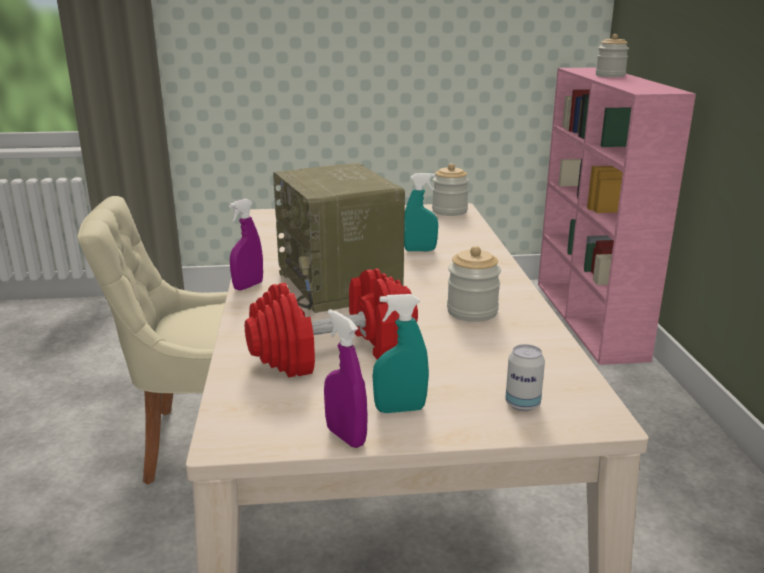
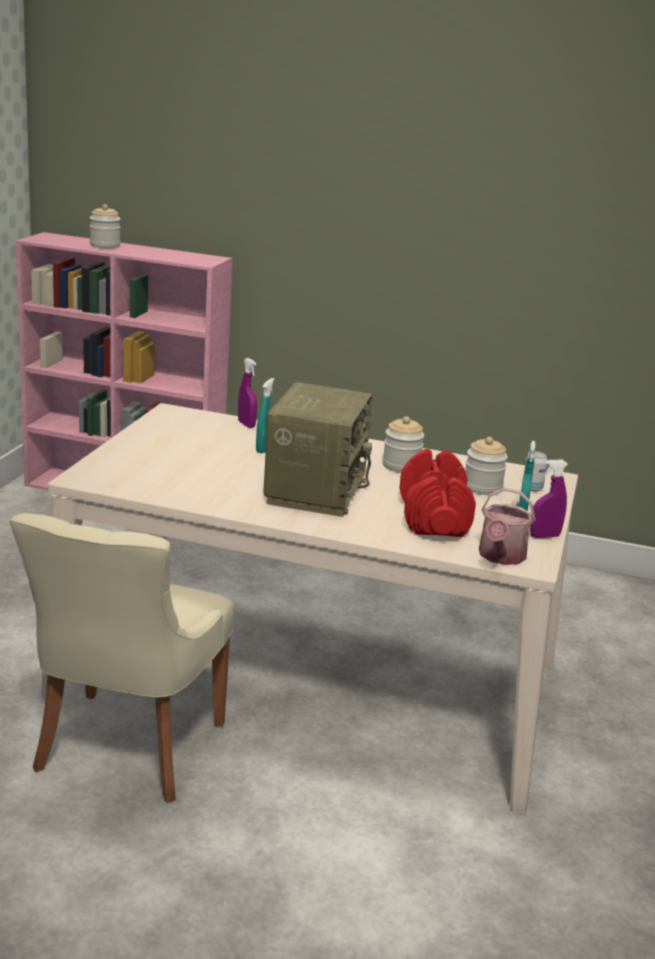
camera: 70 degrees left, 0 degrees up
(243, 411) = (500, 557): none -> watering can
(248, 286) = (284, 521): purple spray bottle -> purple spray bottle (246, 424)
(340, 285) = (314, 490): radio -> radio turned 75 degrees counterclockwise
(449, 211) = (175, 415): jar -> jar (482, 487)

